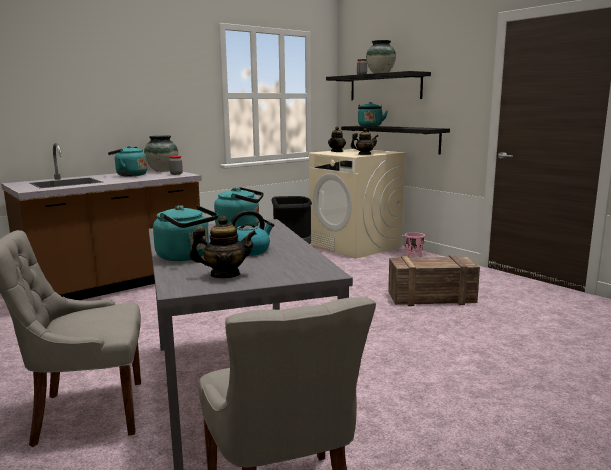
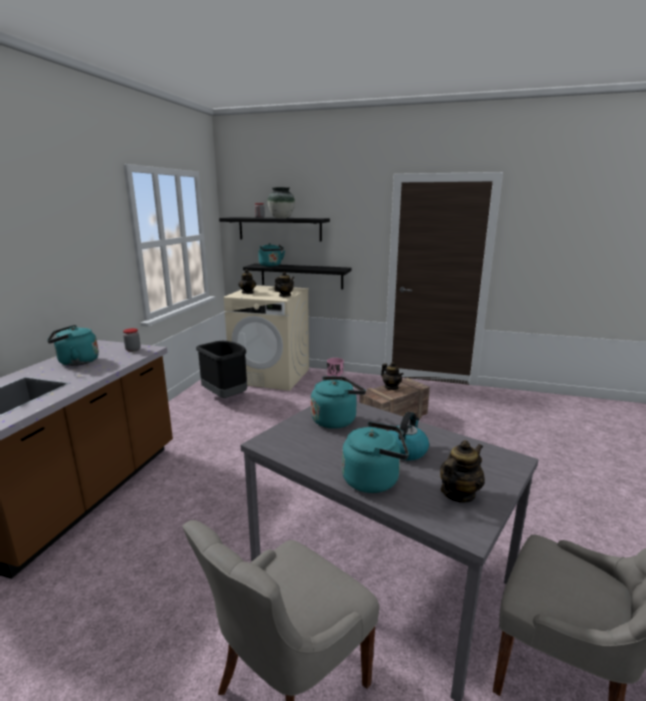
camera: 35 degrees left, 5 degrees up
(162, 171) = (100, 345): vase -> none
(431, 260) = (391, 387): none -> teapot

